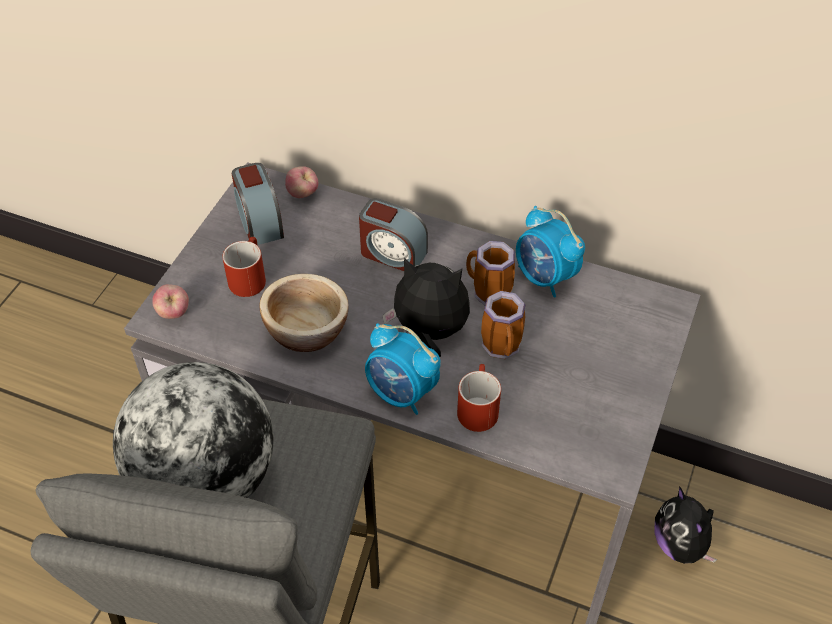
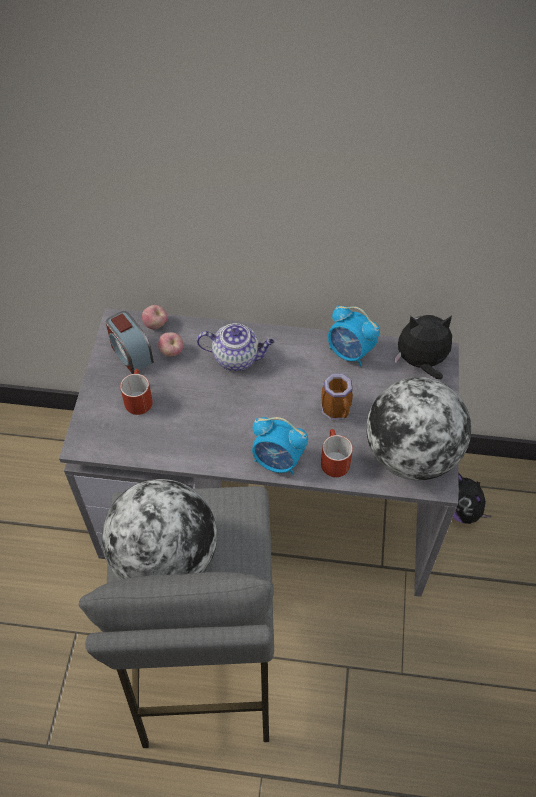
camera: 15 degrees left, 5 degrees up
(174, 313) = (92, 438): apple -> apple (172, 352)
(306, 329) = (194, 429): bowl -> none
(392, 254) = (237, 358): alarm clock -> teapot
(429, 333) = (283, 412): plush toy -> plush toy (421, 363)
(488, 293) = (314, 373): mug -> none
(587, 425) = (411, 454): none -> globe

